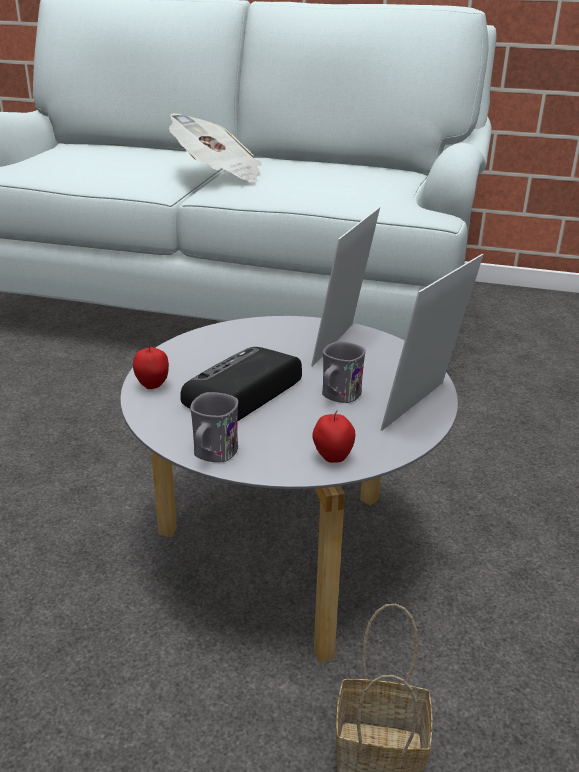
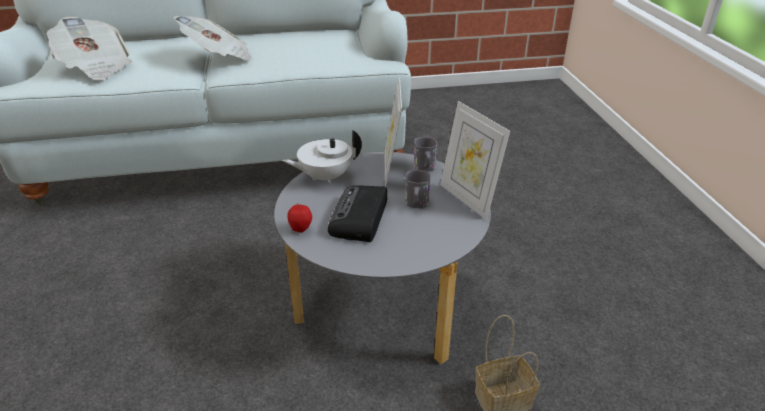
camera: 25 degrees left, 5 degrees up
(73, 164) = (95, 67): none -> newspaper
(212, 455) = (378, 263): grey mug -> grey mug (425, 168)
(243, 334) = (325, 177): none -> white teapot
(332, 458) = (444, 244): apple -> none
(423, 409) = (468, 199): picture frame -> picture frame turned 45 degrees counterclockwise

